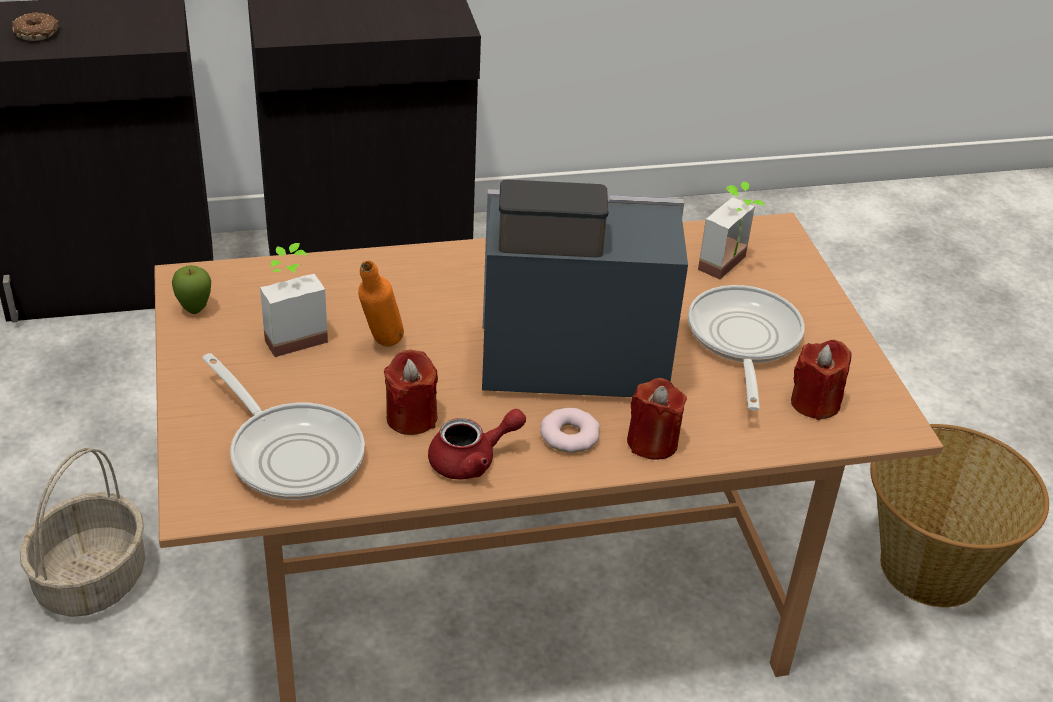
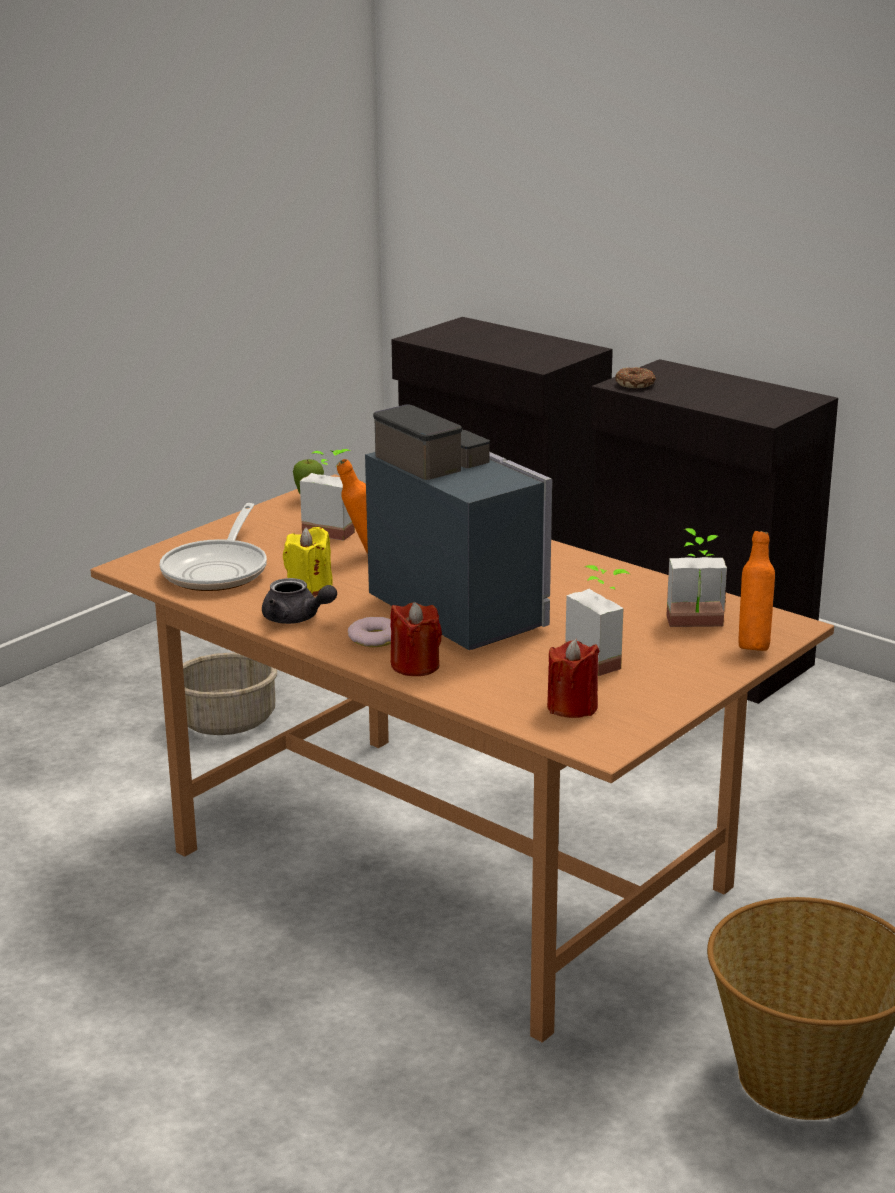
camera: 55 degrees right, 15 degrees down
(37, 33) = (475, 341): donut -> donut (635, 384)
(411, 418) = (309, 588): red candle -> yellow candle
(472, 460) = (296, 619): red teapot -> grey teapot
(743, 341) = (602, 659): frying pan -> potted plant
(794, 264) = (753, 646): none -> orange bottle

